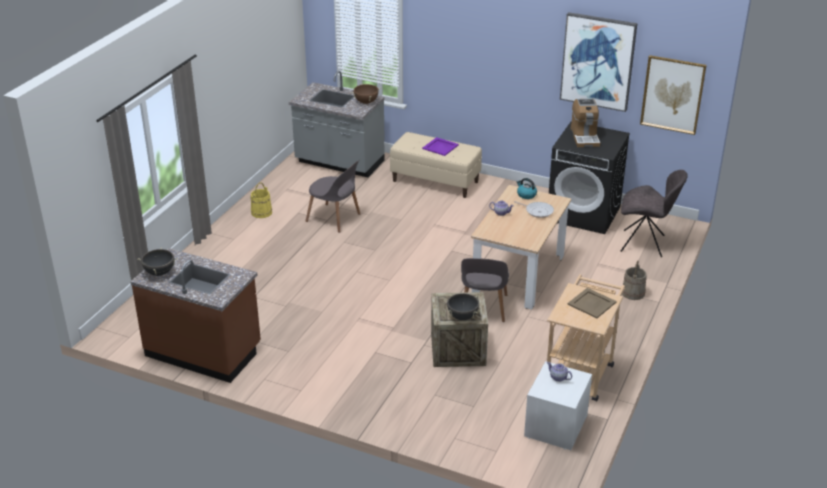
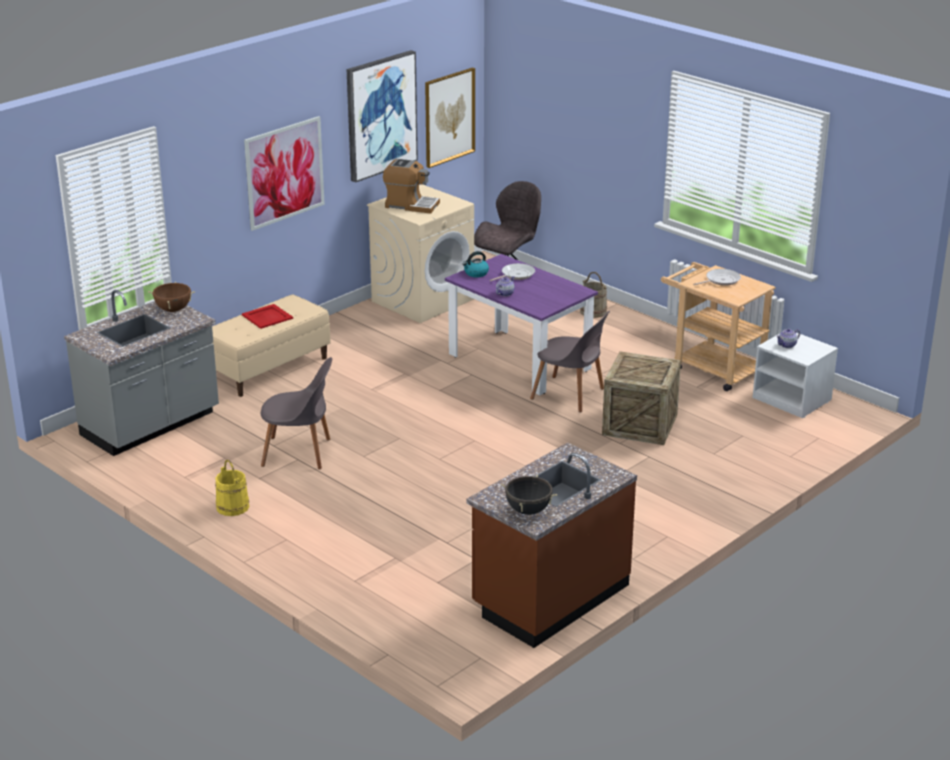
camera: 70 degrees left, 5 degrees down
(335, 219) = (300, 453): grey chair -> grey chair turned 45 degrees clockwise
(440, 147) = (267, 317): purple tray -> red tray
(462, 317) = (661, 371): black cooking pot -> none
(501, 63) = (284, 172): none -> picture
(518, 275) = (519, 362): beige dining table -> purple dining table
(584, 213) = (423, 300): black washing machine -> beige washing machine
(591, 303) = (720, 280): beige tray -> frying pan

